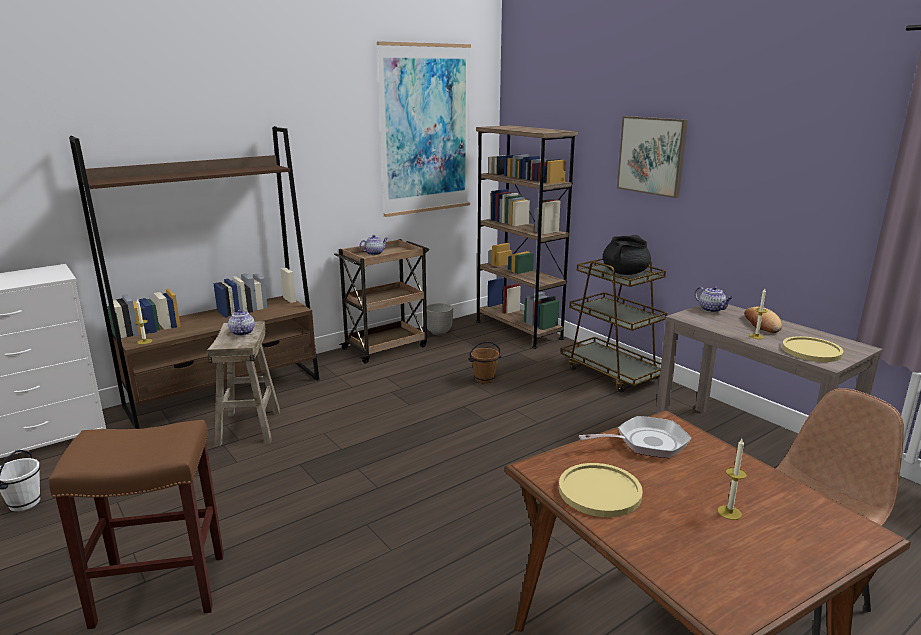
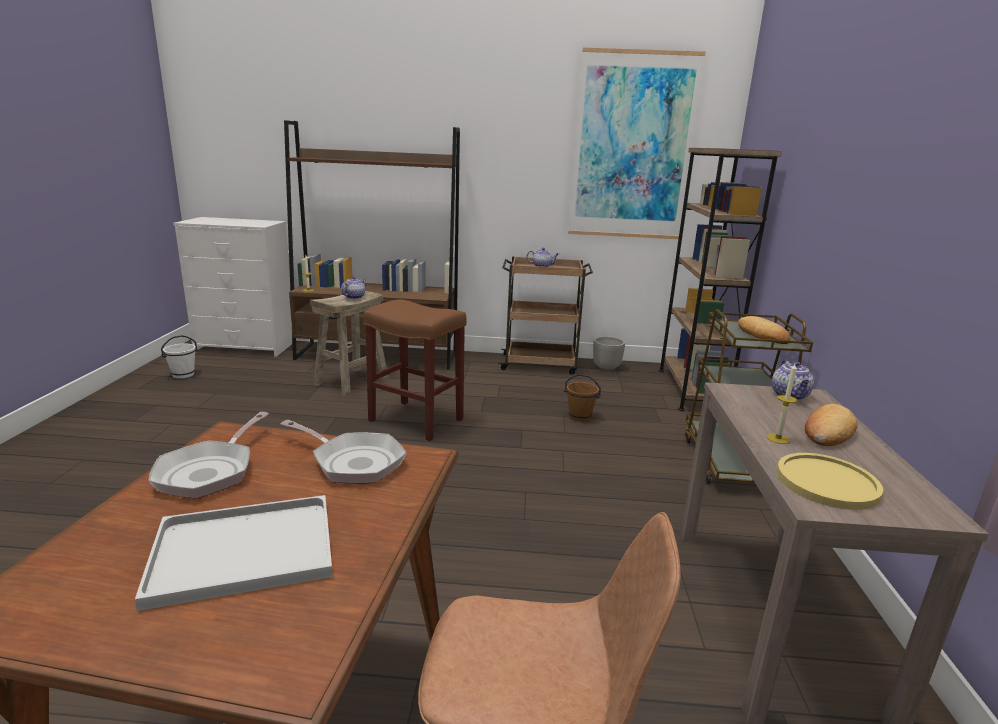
camera: 40 degrees right, 0 degrees up
(162, 588) = (147, 450): brown stool -> brown stool (417, 420)
(599, 491) = (210, 471): yellow plate -> frying pan
(625, 273) = (762, 335): black cooking pot -> bread
(651, 155) = (836, 179): picture -> none
(729, 512) = (240, 552): candle -> white tray

